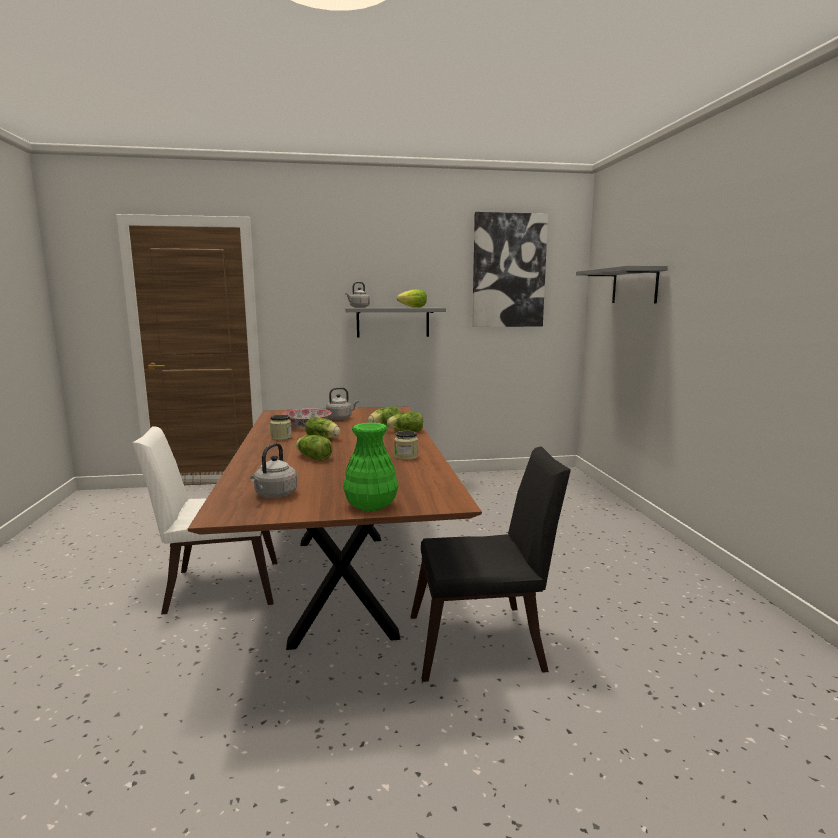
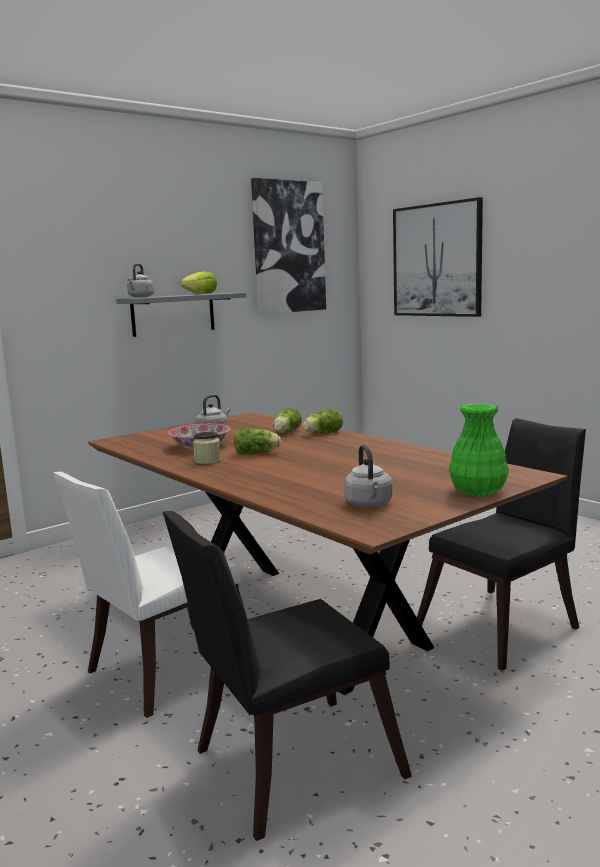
camera: 30 degrees left, 0 degrees up
(179, 684) = (285, 766): none -> black chair
(312, 457) = (302, 470): lettuce -> none
(406, 457) = (390, 452): jar -> none
(634, 286) = (437, 260): grey shelf -> picture

